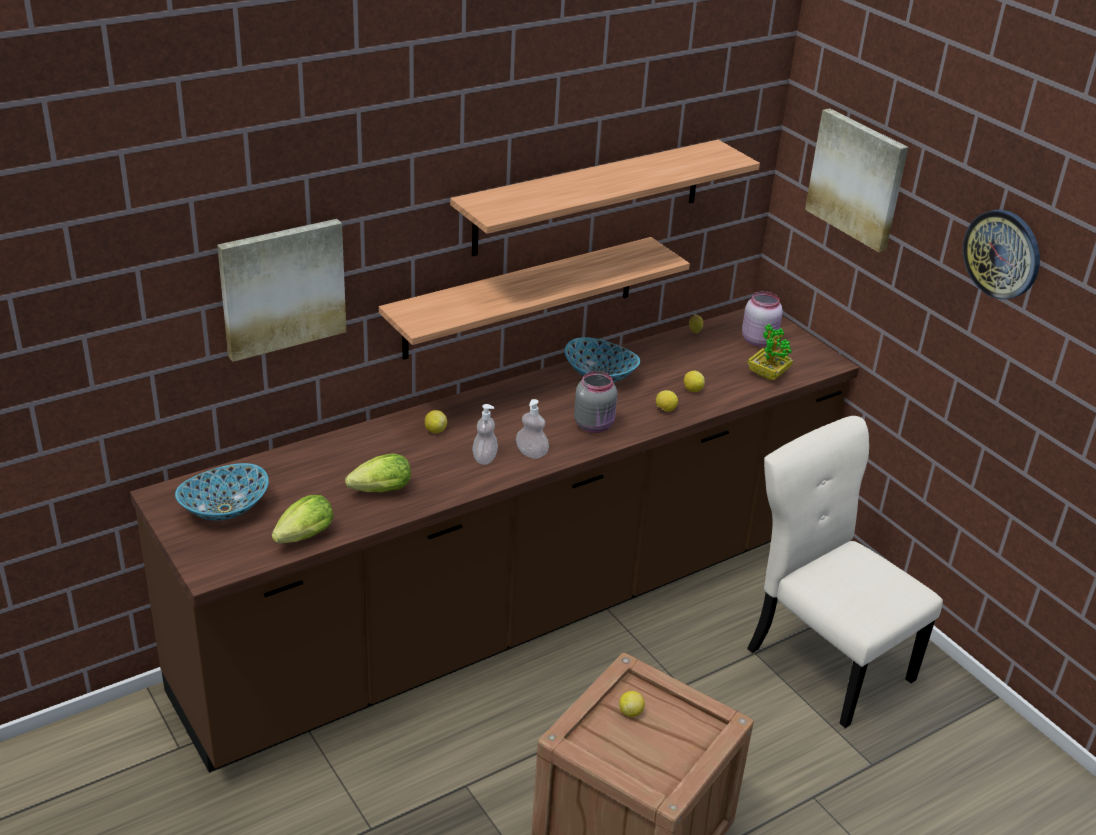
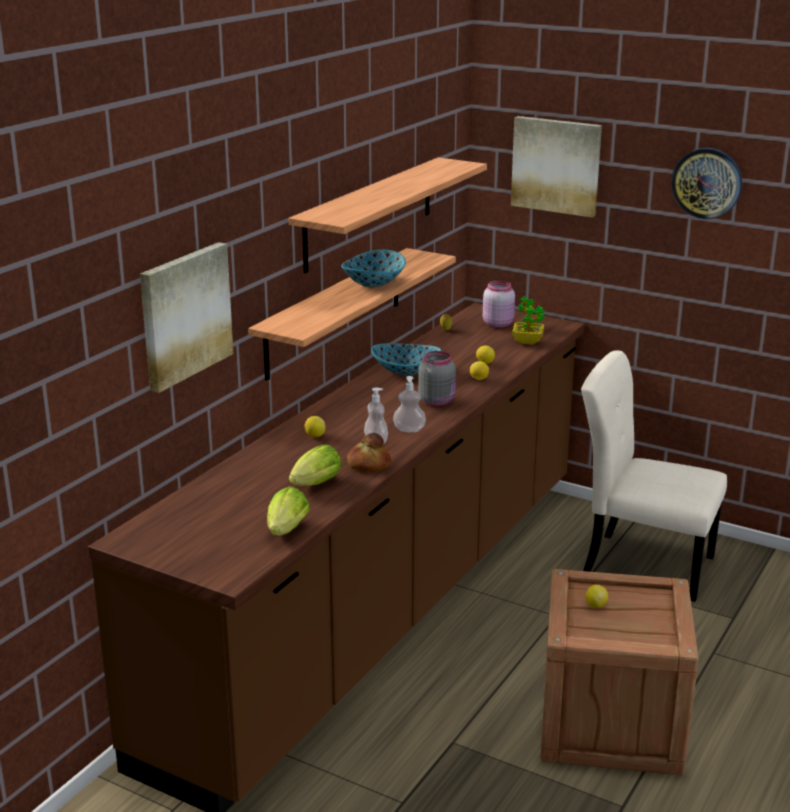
camera: 25 degrees left, 10 degrees down
(224, 509) = (192, 533): bowl -> bowl (373, 283)
(451, 484) = (368, 465): none -> bread

